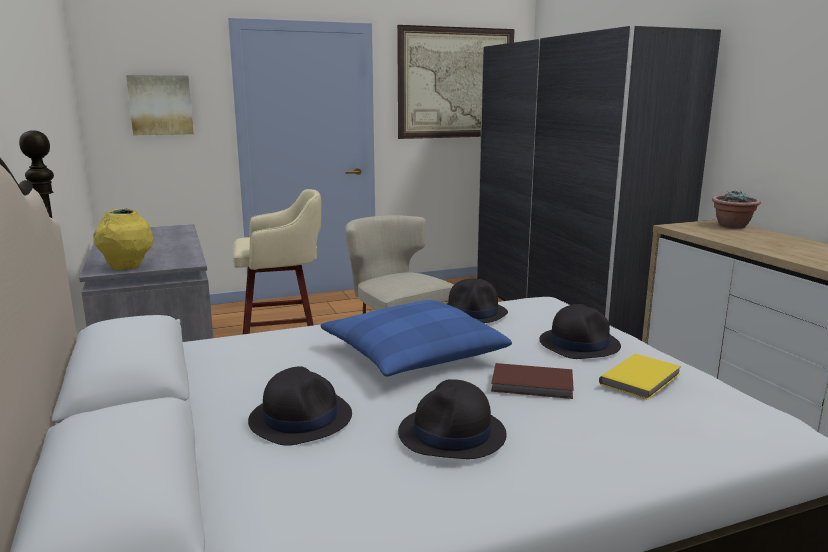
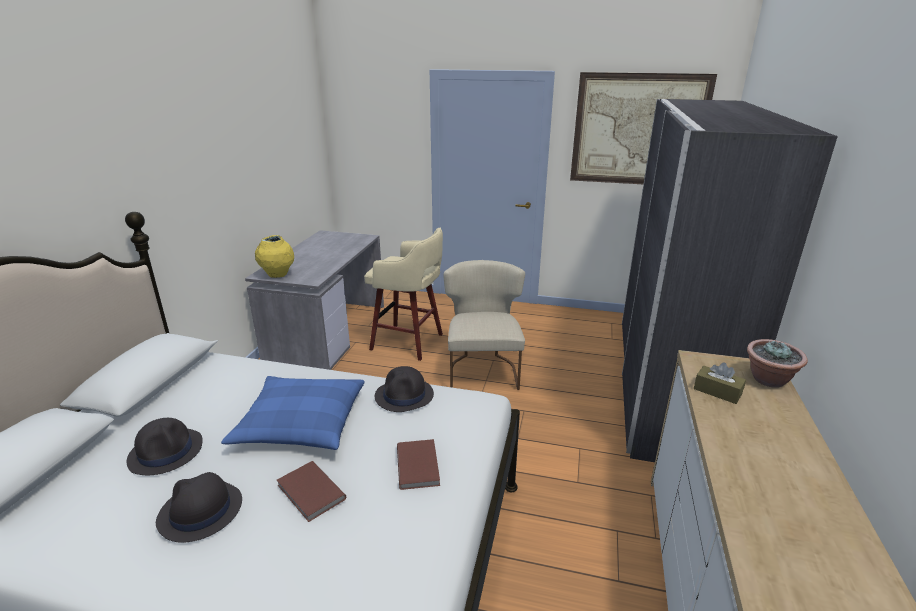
camera: 35 degrees right, 10 degrees up
(160, 105) = (378, 139): picture -> none
(579, 344) = (419, 465): black hat -> brown book
(642, 379) = (385, 530): yellow book -> none
(720, 235) = (717, 391): none -> brown tissue box

